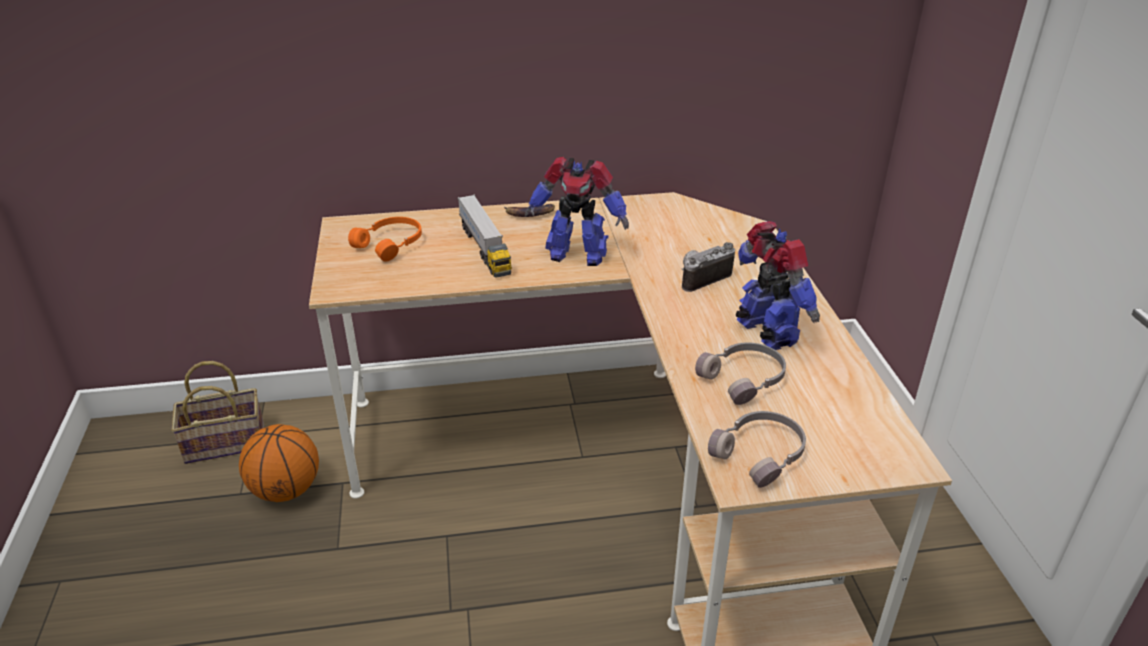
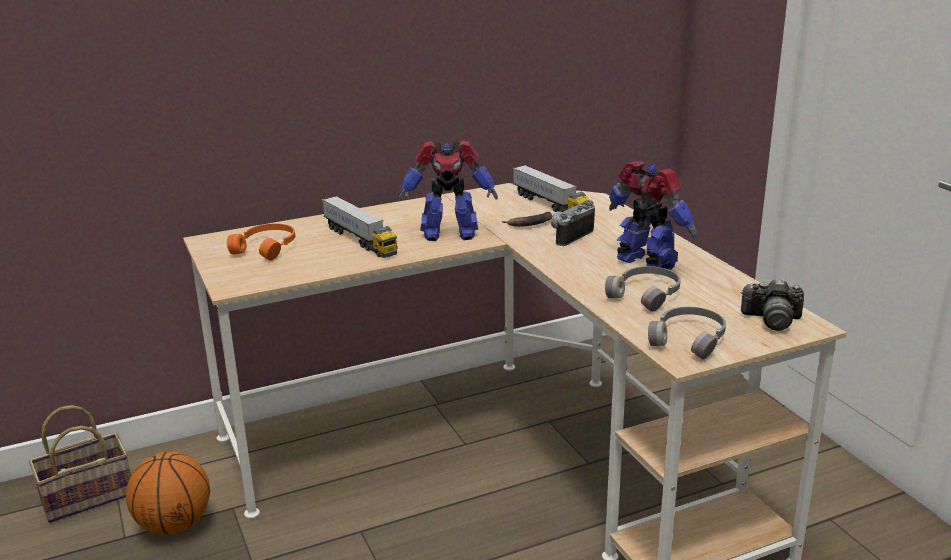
camera: 15 degrees left, 10 degrees down
(529, 213) = (386, 211): banana -> banana (529, 223)
(702, 231) = (550, 205): none -> toy truck
(870, 444) = (771, 320): none -> camera

